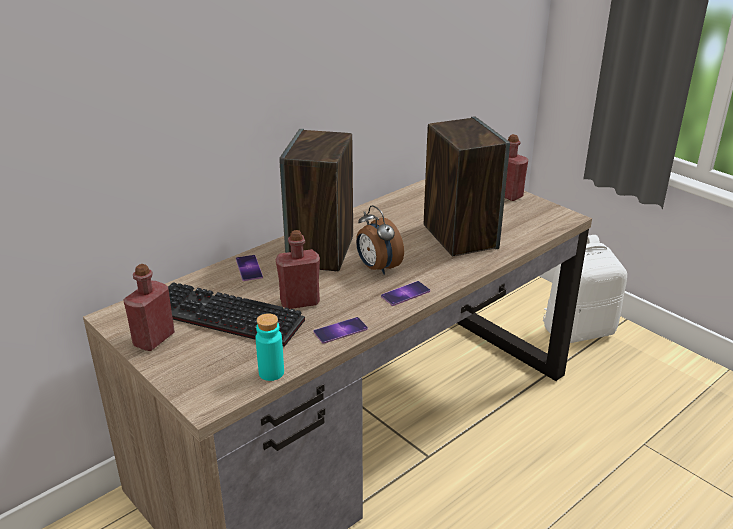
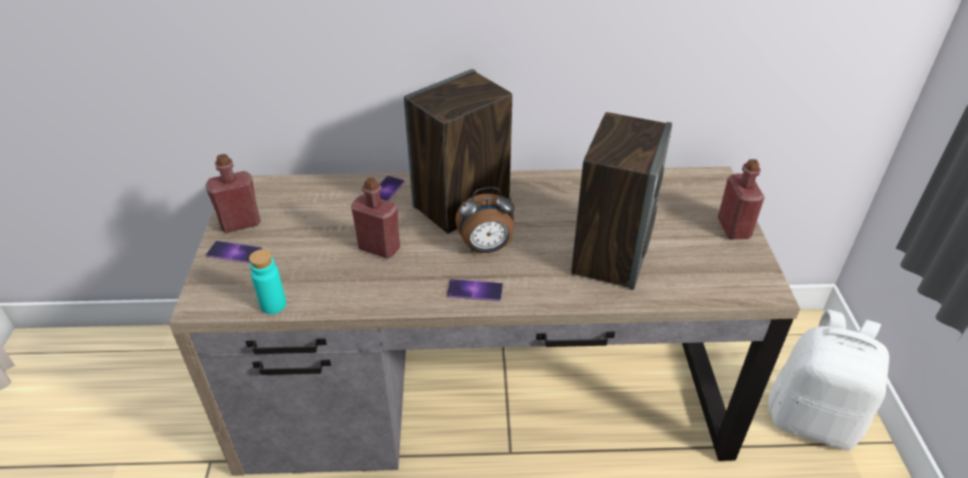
camera: 40 degrees right, 10 degrees up
(222, 318) = (306, 230): keyboard -> none
(340, 330) = (373, 296): phone -> phone (234, 252)
(377, 268) = (486, 248): alarm clock -> alarm clock turned 105 degrees counterclockwise

